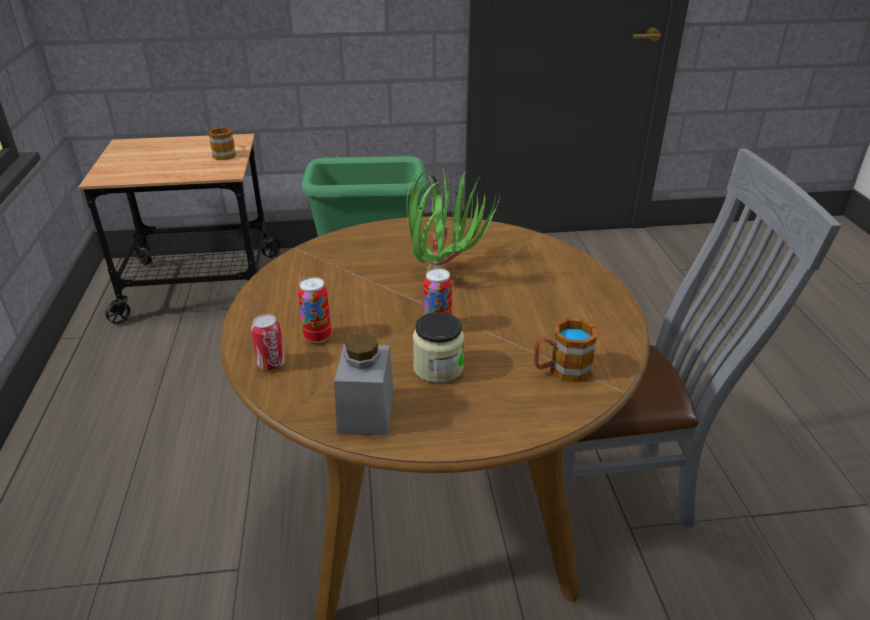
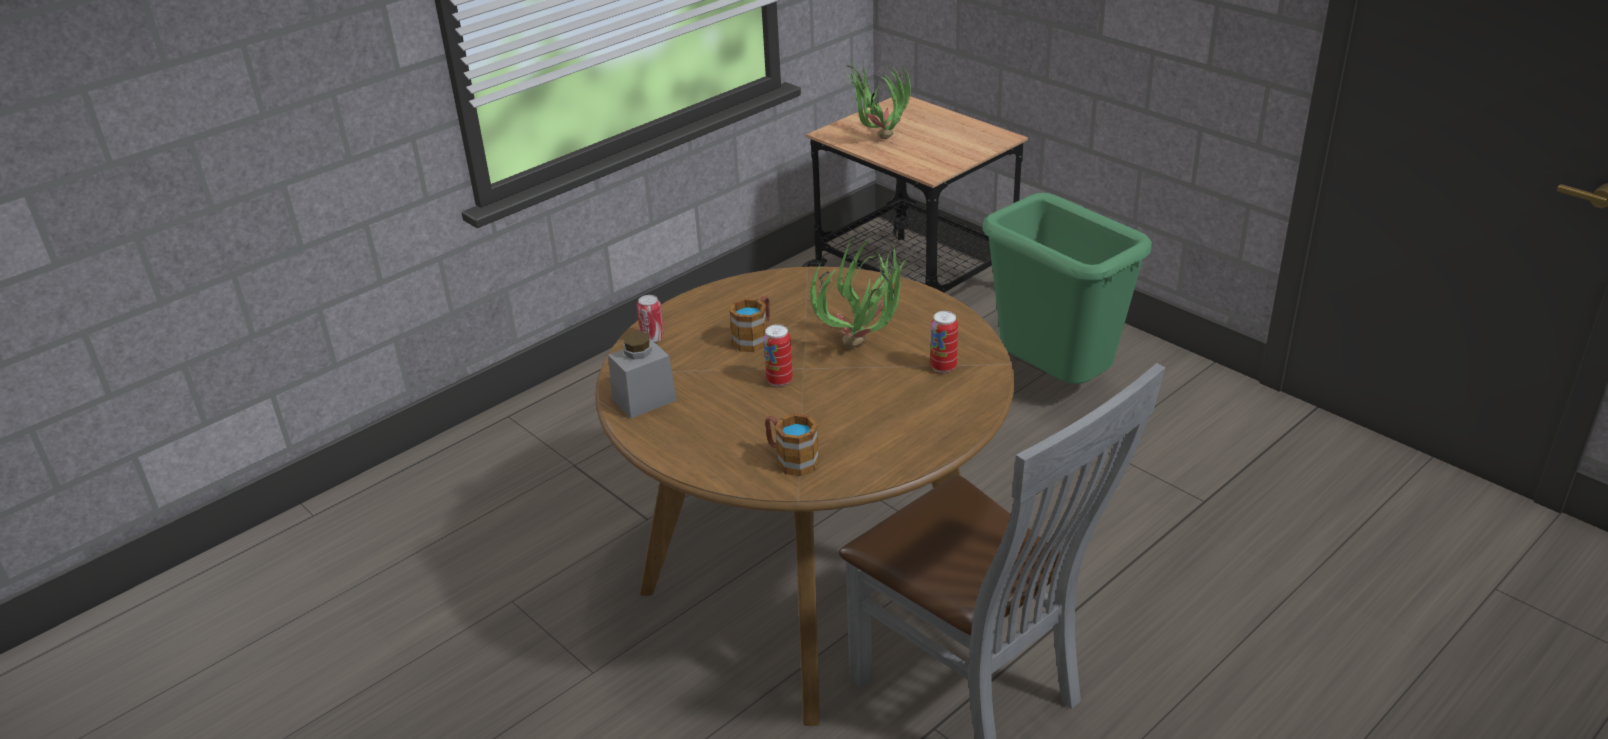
camera: 55 degrees right, 0 degrees up
(148, 170) = (877, 140): none -> potted plant
(223, 154) = (961, 150): mug -> mug (754, 338)
(317, 336) = (704, 339): can -> can (943, 367)
(438, 368) = (727, 404): jar -> none

